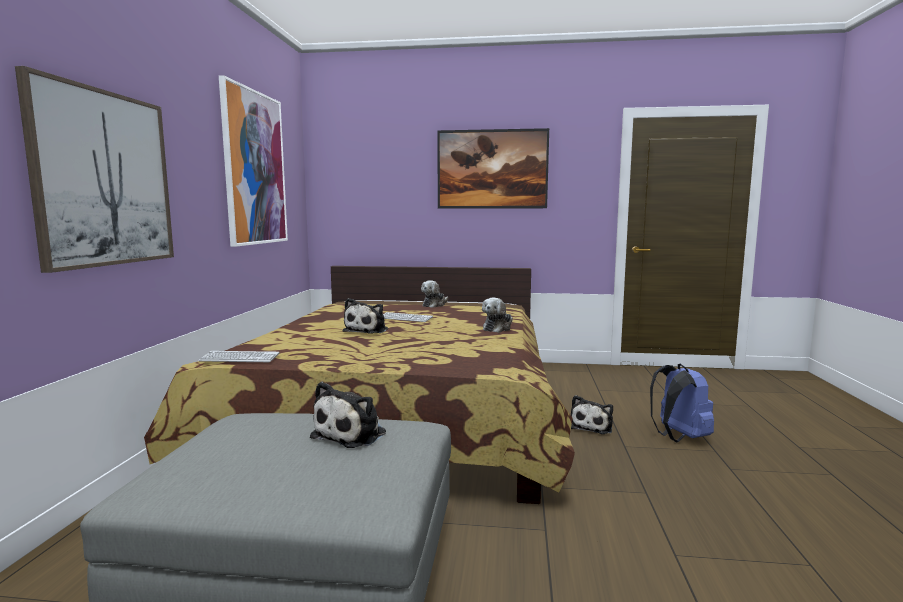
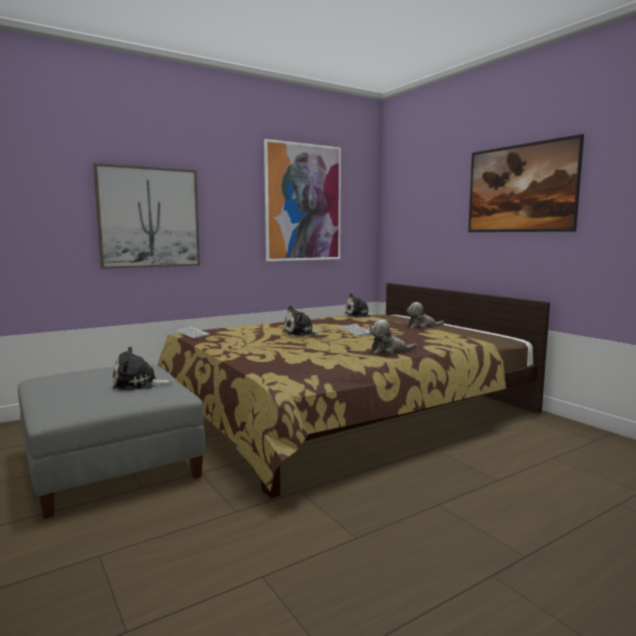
camera: 50 degrees right, 0 degrees up
(592, 426) = (453, 479): plush toy -> plush toy (359, 315)
(678, 437) = (518, 527): blue backpack -> none

